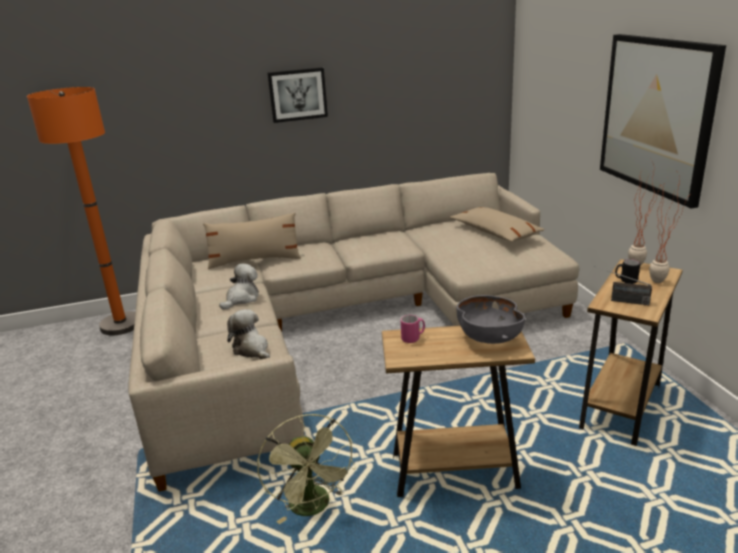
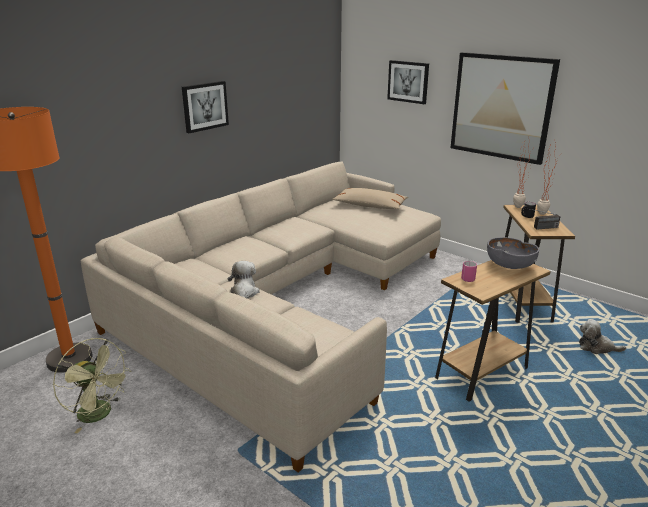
camera: 35 degrees left, 0 degrees up
(252, 349) = (313, 327): plush toy -> plush toy (596, 347)
(255, 260) = (208, 261): beige pillow -> none
(313, 508) = (426, 431): green fan -> green fan (100, 414)
(568, 74) = (408, 81): none -> picture

